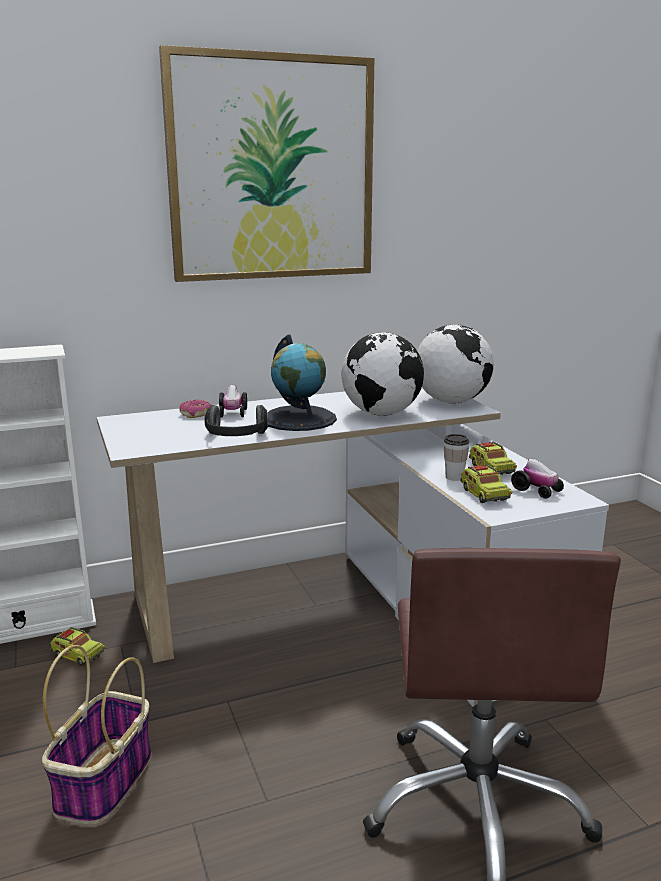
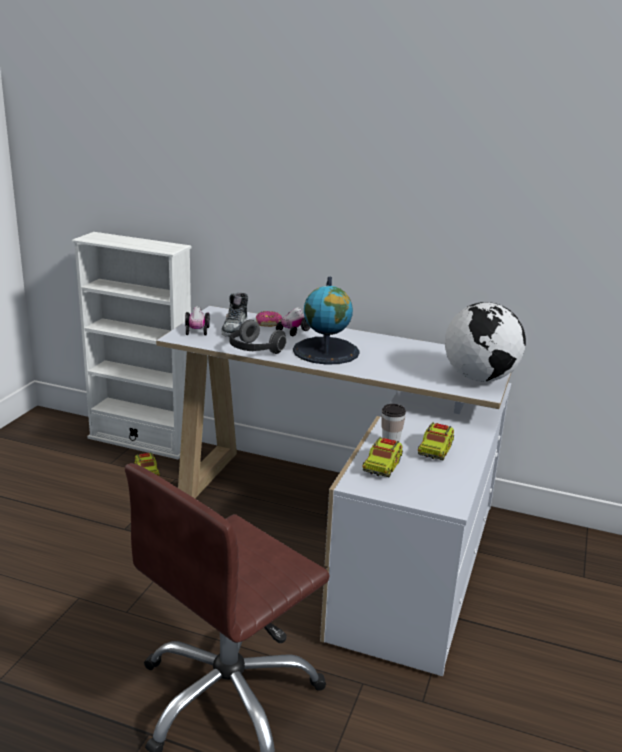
camera: 40 degrees right, 5 degrees up
(104, 783) = (69, 551): basket -> none
(173, 427) = (235, 328): none -> shoe
(272, 169) = (369, 126): picture -> none
(382, 414) = (396, 368): globe -> none
(537, 490) = (431, 482): toy car -> toy car (197, 331)

